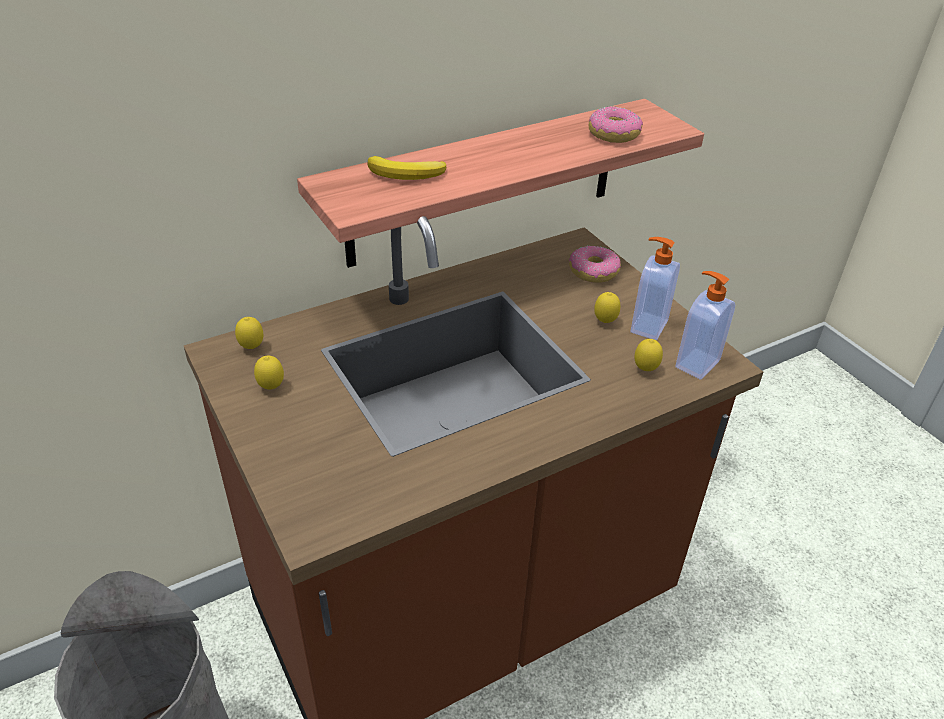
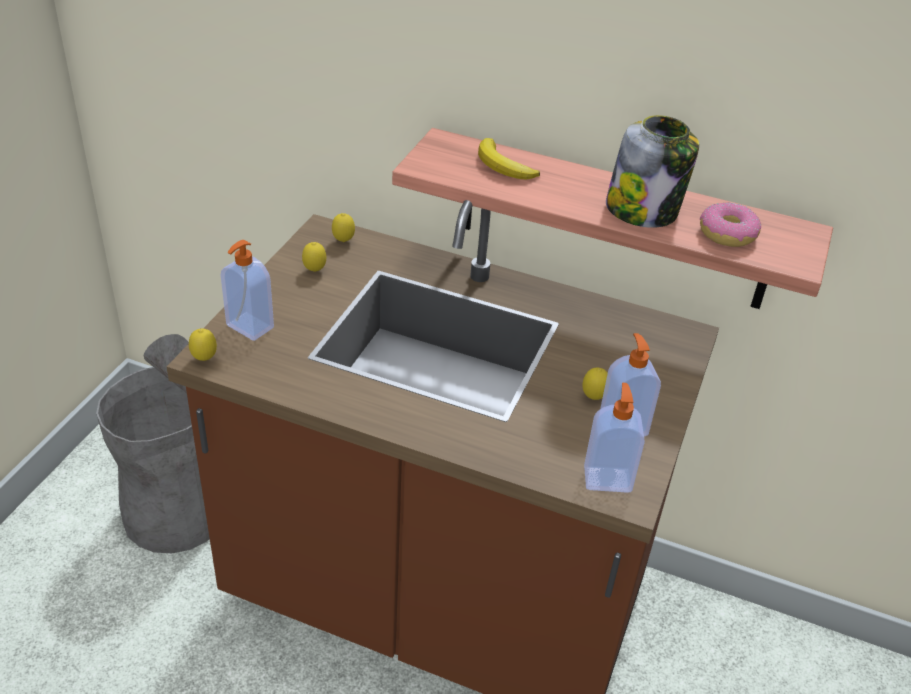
camera: 50 degrees right, 0 degrees up
(301, 475) = (249, 327): none -> soap dispenser
(547, 149) = (643, 210): none -> jar
(594, 272) = (657, 361): donut -> none
(645, 370) = (558, 449): lemon -> lemon (204, 359)

